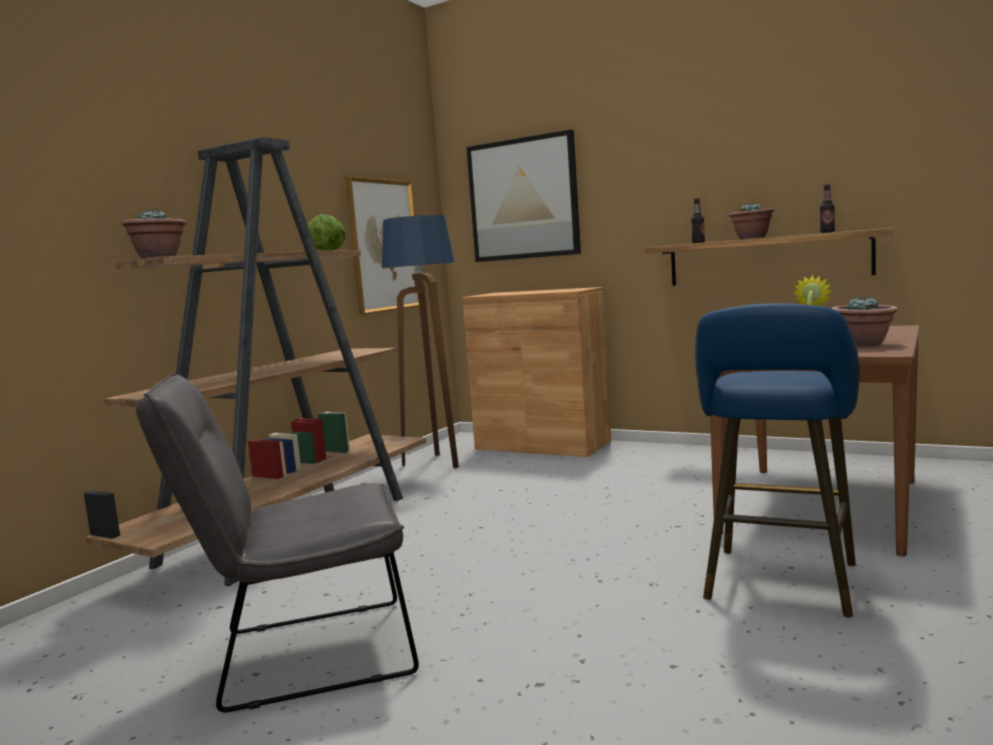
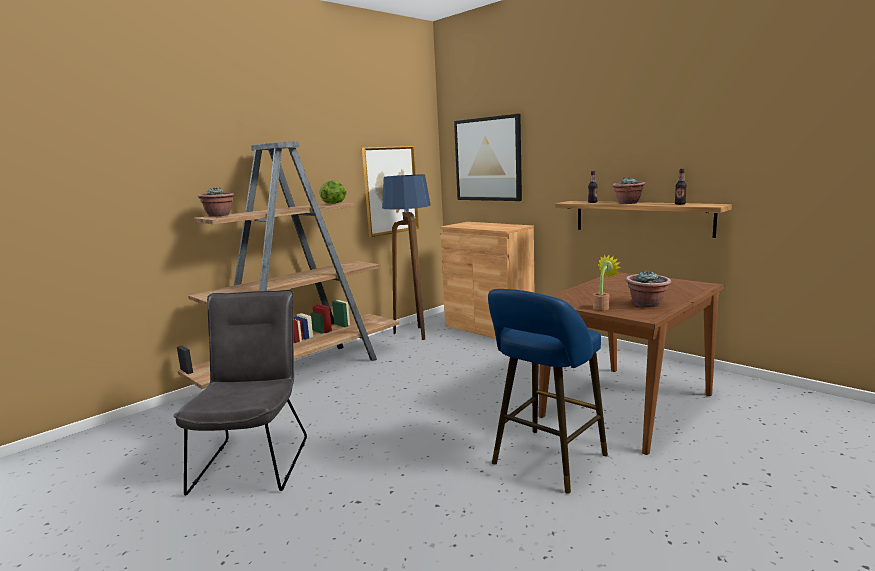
camera: 15 degrees right, 5 degrees up
(301, 656) = (255, 459): grey chair -> grey chair turned 90 degrees clockwise

